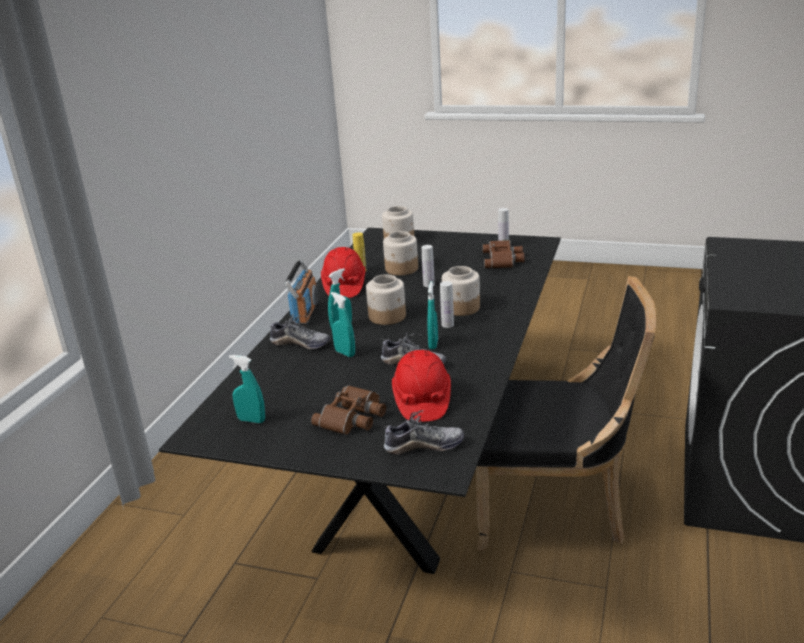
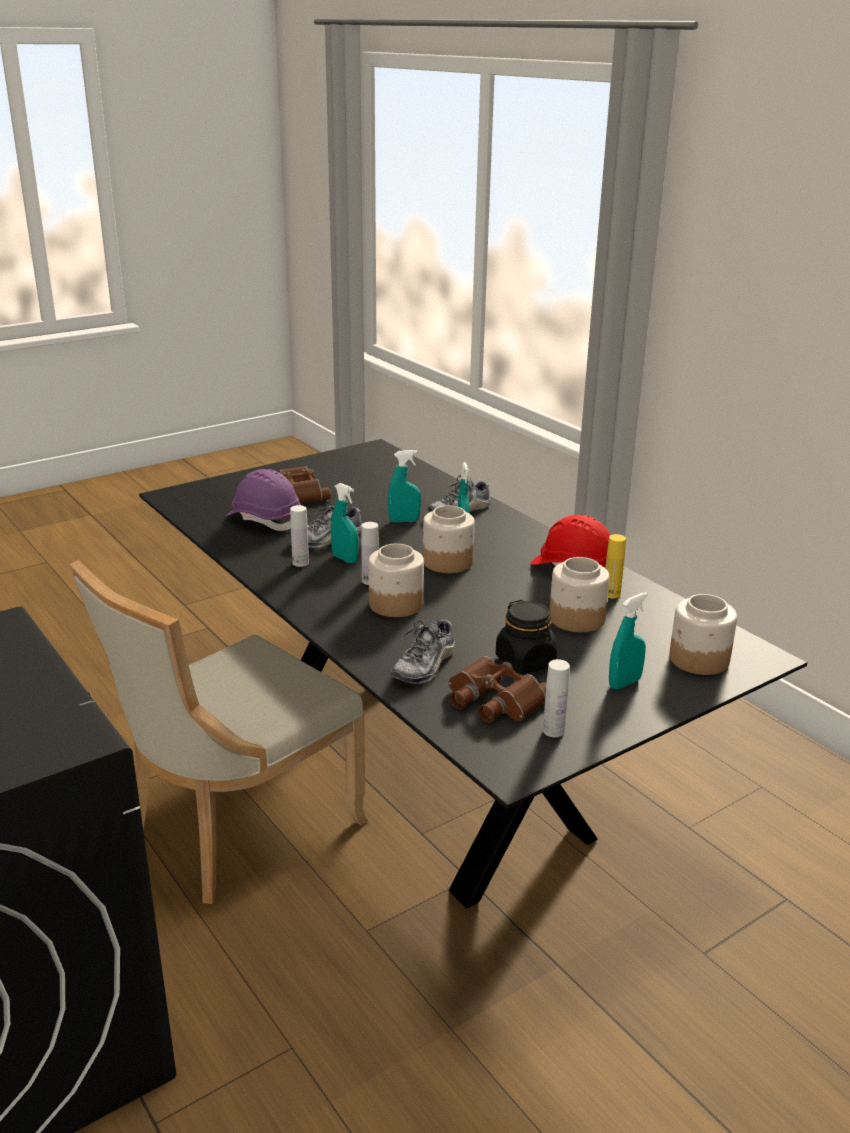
camera: 125 degrees right, 0 degrees up
(251, 420) = (361, 466): turquoise spray bottle -> turquoise spray bottle (624, 683)
(305, 313) = (527, 531): radio -> none
(421, 401) = (264, 520): red hard hat -> purple hard hat
(424, 446) = (210, 500): shoe -> shoe (424, 665)
(429, 285) = (493, 614): white bottle -> white bottle (300, 563)
(461, 264) = (525, 662): none -> black jar
(554, 509) = (236, 830): black chair -> beige chair

